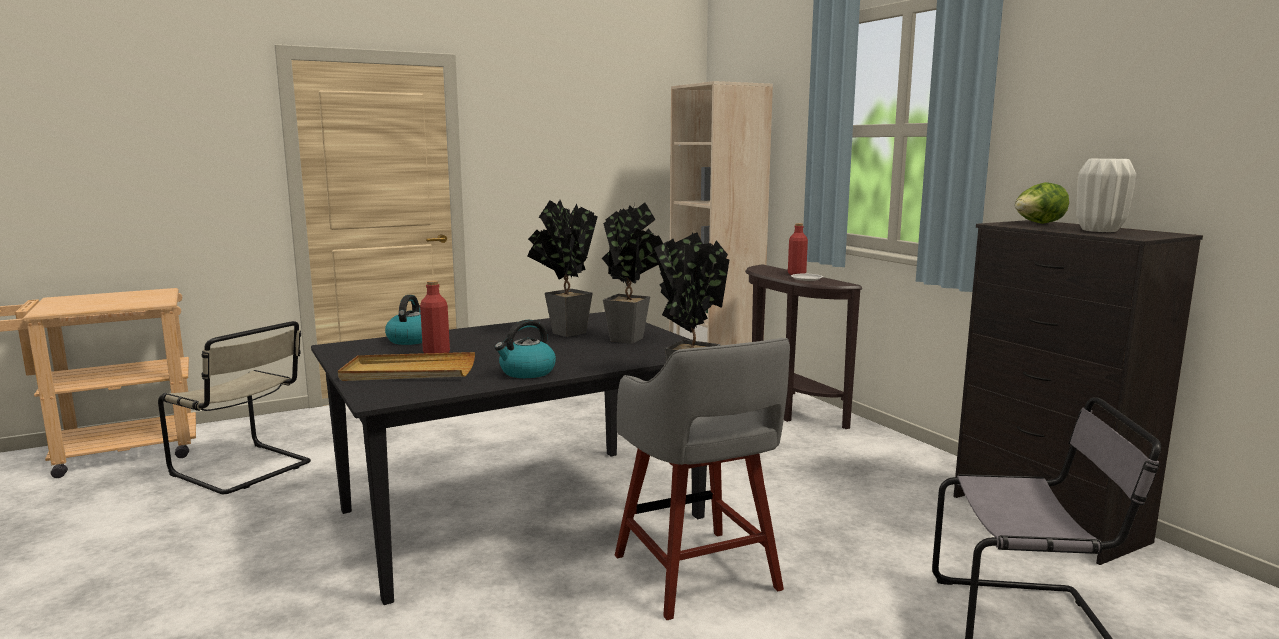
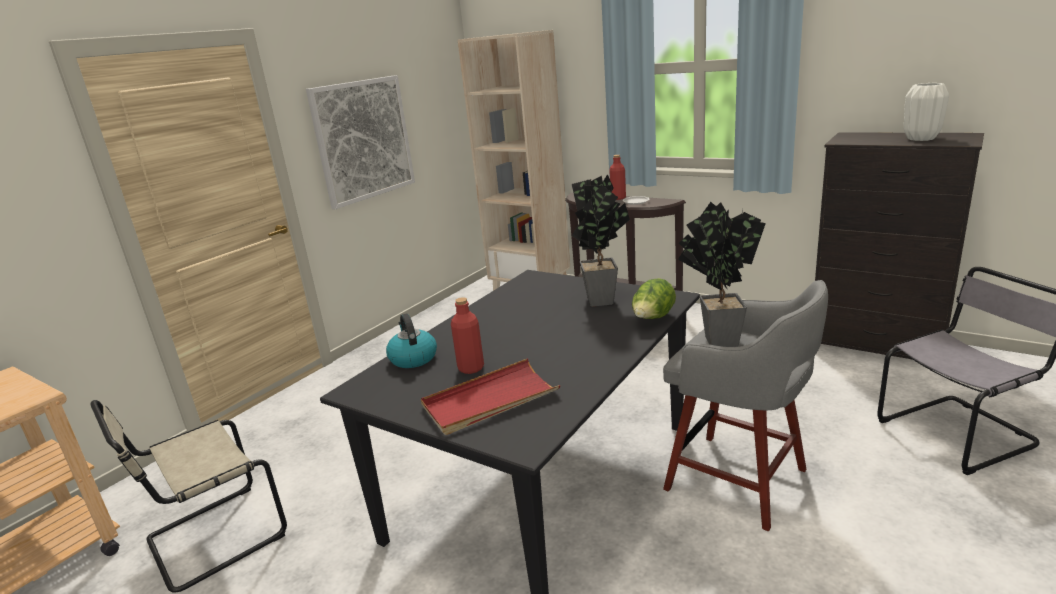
camera: 25 degrees left, 10 degrees up
(245, 469) = (211, 539): beige chair -> beige chair turned 135 degrees clockwise
(408, 372) = (489, 400): beige tray -> red tray
(527, 372) = (593, 365): kettle -> none
(554, 173) = (363, 140): none -> picture
(563, 333) = (535, 308): potted plant -> none
(1038, 224) = (861, 137): lettuce -> lettuce (652, 319)

